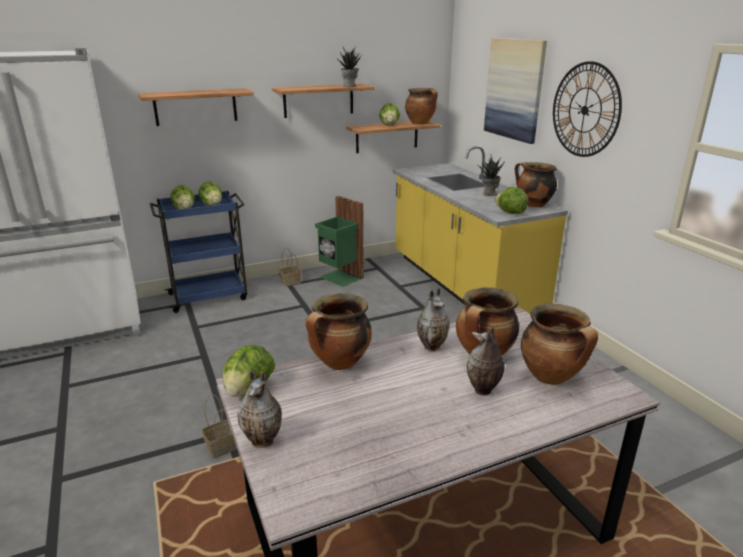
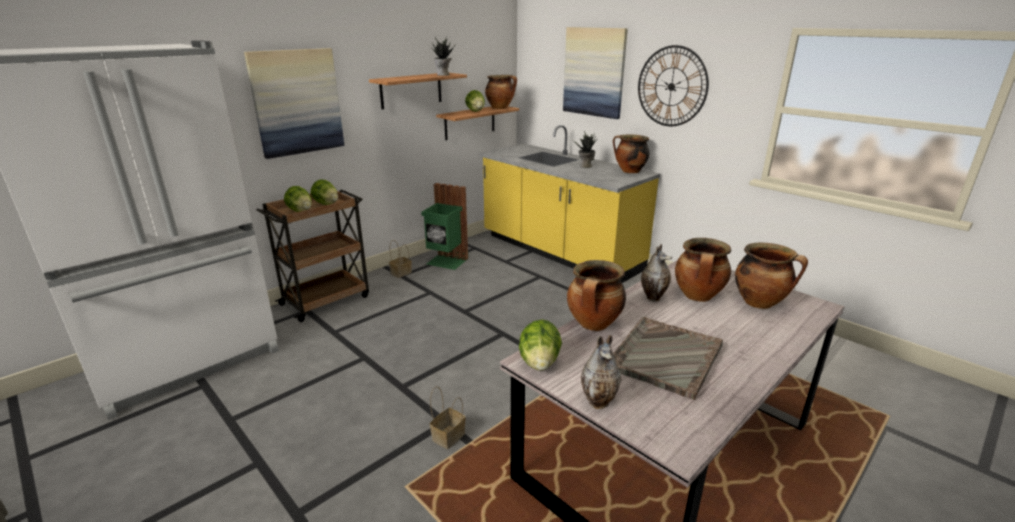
camera: 20 degrees left, 0 degrees up
(195, 107) = (297, 102): shelf -> picture
(210, 296) = (326, 300): blue cart -> brown cart
(376, 412) = (665, 357): none -> grey tray
(483, 390) = (724, 323): vase -> none
(510, 212) = (619, 180): lettuce -> none

